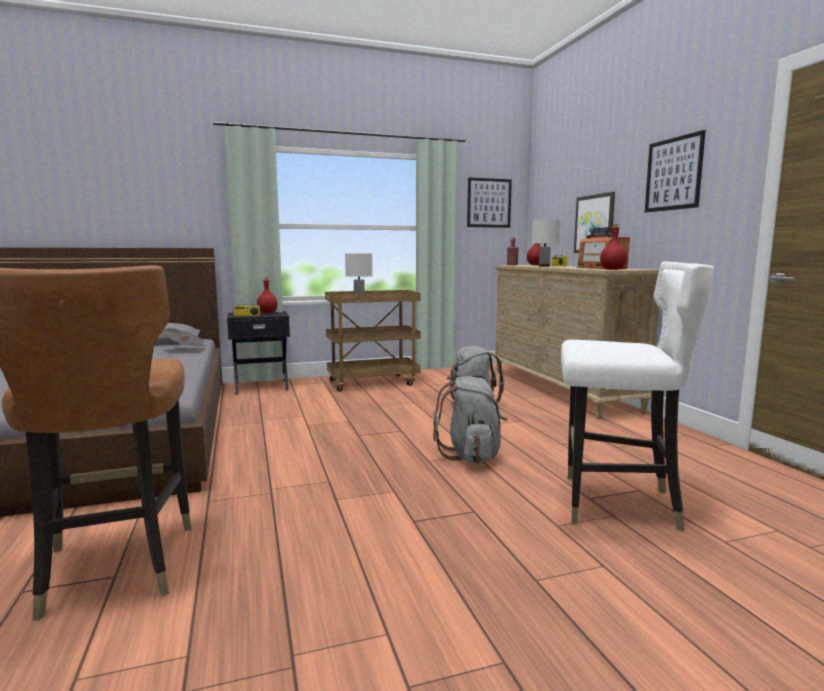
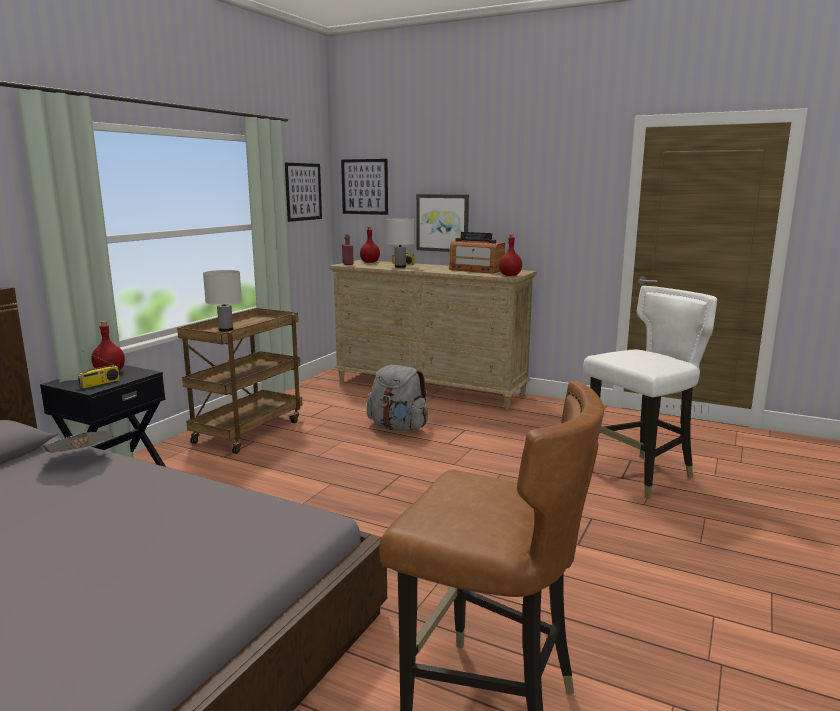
camera: 45 degrees left, 5 degrees up
(471, 456) = (500, 476): grey backpack -> none
(673, 174) = (538, 188): picture -> picture (364, 186)

